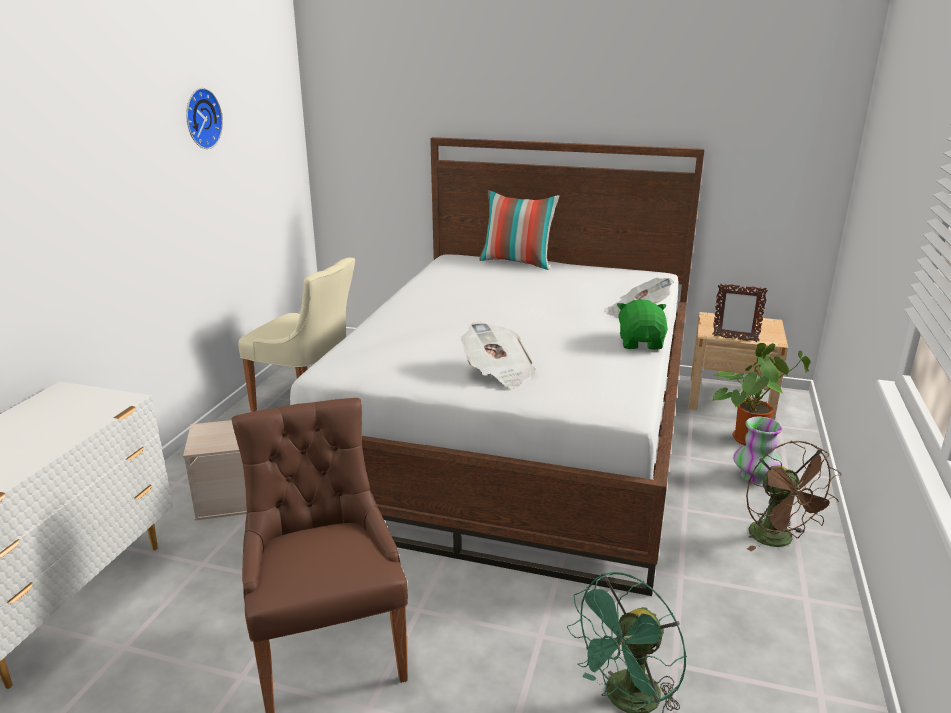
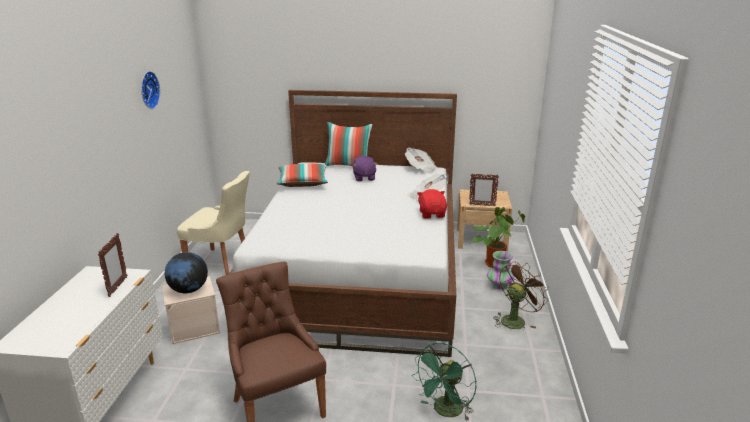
camera: 10 degrees left, 0 degrees up
(88, 418) = (117, 287): none -> picture frame
(227, 435) = (189, 290): none -> globe
(438, 283) = (303, 183): none -> pillow
(498, 373) = (355, 239): newspaper -> newspaper (420, 169)
(538, 281) = (364, 177): none -> purple plush toy
(641, 343) = (432, 214): green plush toy -> red plush toy
(778, 540) = (515, 319): brown fan -> brown fan turned 105 degrees counterclockwise

